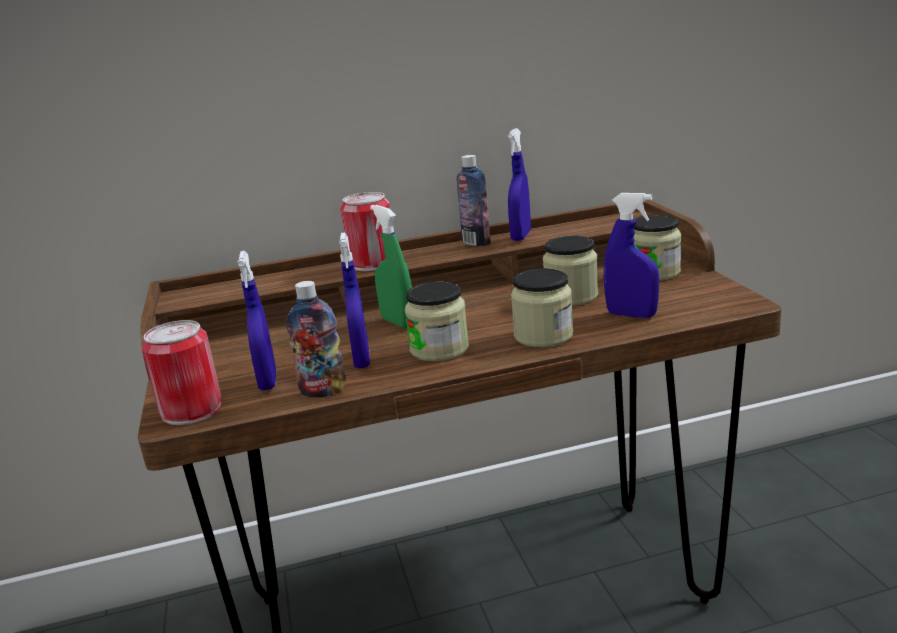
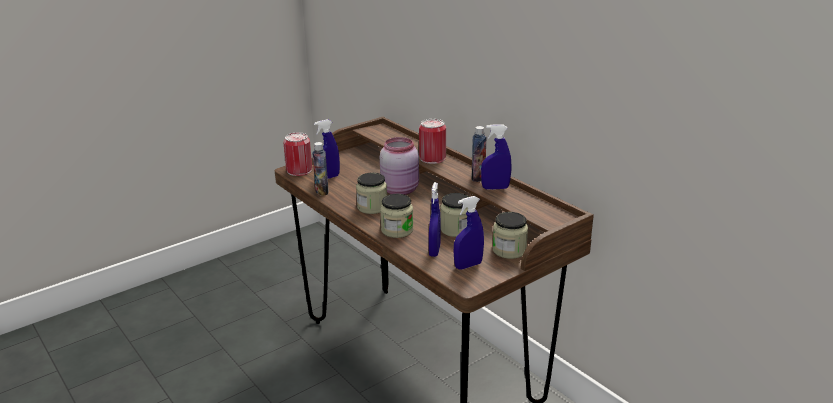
camera: 65 degrees right, 5 degrees up
(362, 360) = (354, 192): blue spray bottle -> blue spray bottle (468, 265)
(398, 322) = (401, 190): green spray bottle -> pink jar

